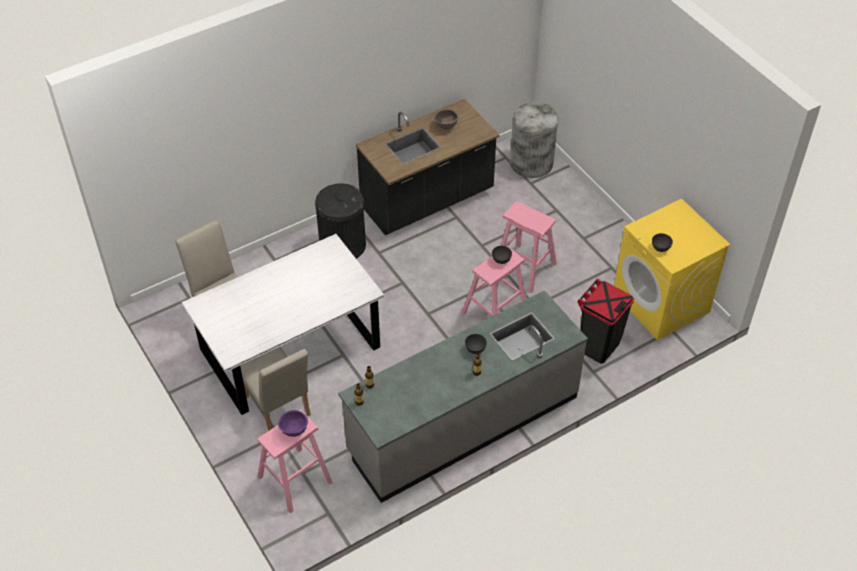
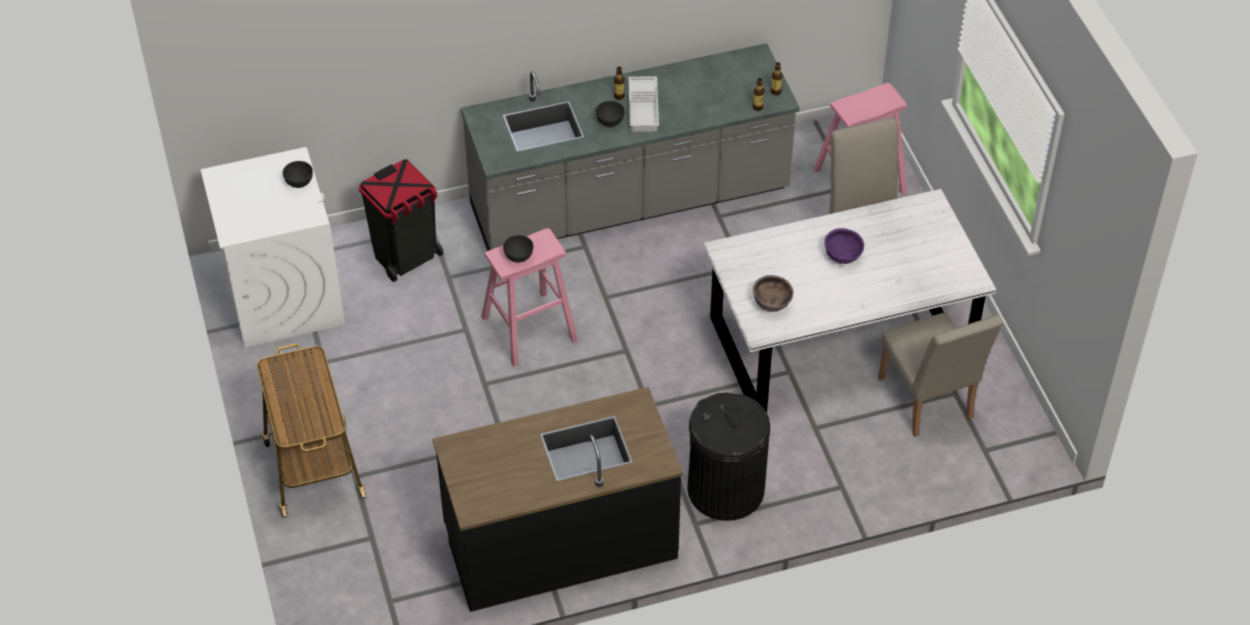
camera: 165 degrees left, 0 degrees up
(294, 431) = (860, 103): purple bowl -> purple bowl (842, 258)
(446, 126) = (516, 473): brown bowl -> brown bowl (771, 306)
(454, 366) = (644, 108): none -> white tray
(524, 268) = (454, 389): pink stool -> none
(531, 162) = (350, 579): grey trash can -> none
(582, 210) = (313, 467): none -> cart
(661, 302) = (283, 296): yellow washing machine -> white washing machine

